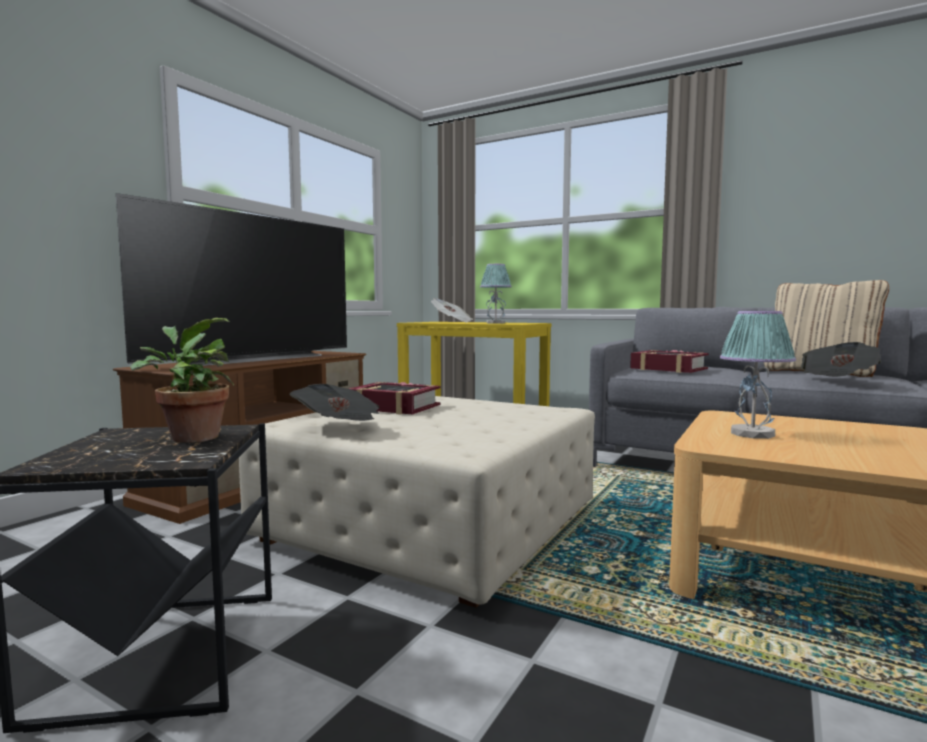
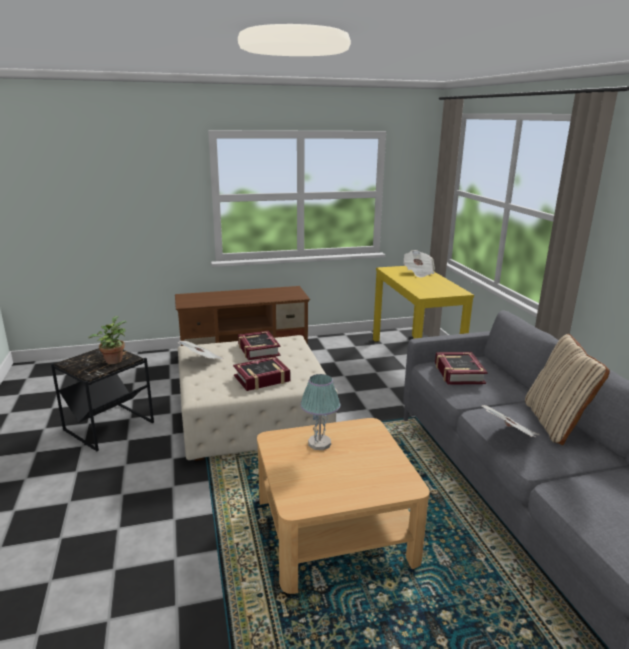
camera: 45 degrees right, 15 degrees up
(250, 359) = (237, 296): television -> none
(489, 420) = (262, 379): none -> book
(495, 323) = (426, 286): table lamp -> none

